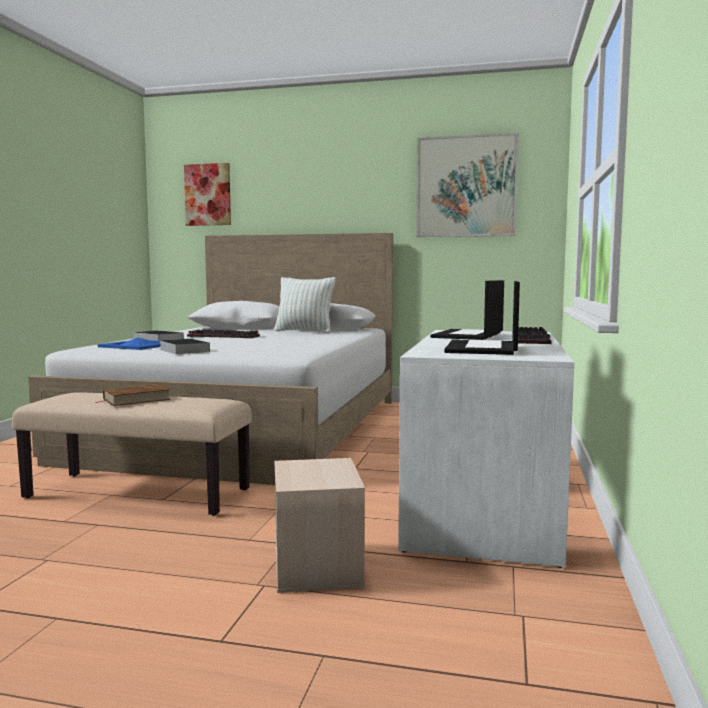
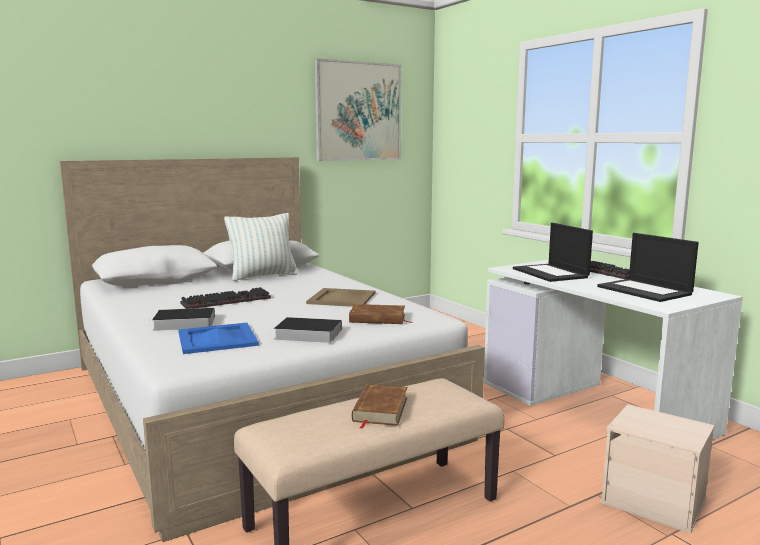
camera: 45 degrees left, 5 degrees up
(208, 195) = (53, 103): picture -> none
(256, 351) = (378, 319): none -> brown book
(290, 343) = (342, 298): none -> beige tray

